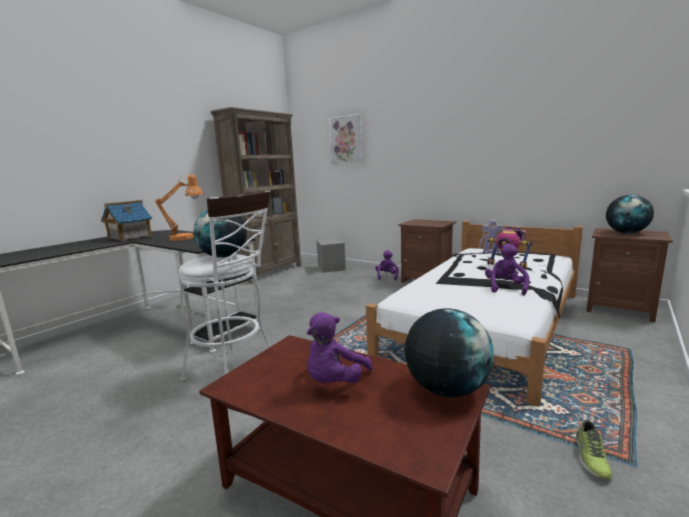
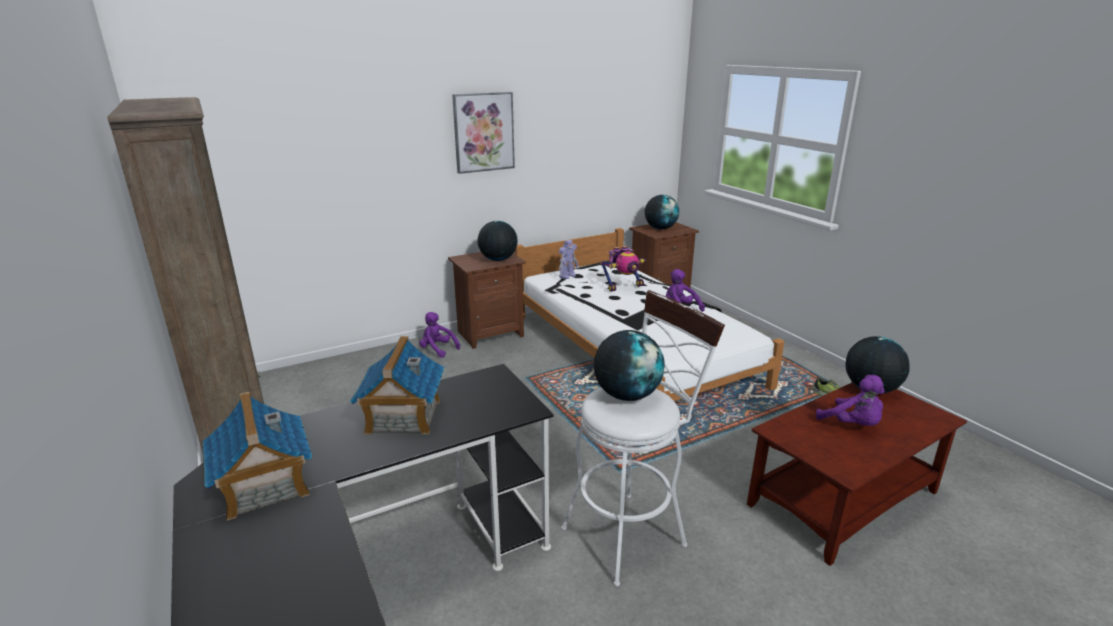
camera: 65 degrees left, 10 degrees up
(187, 238) = (403, 417): orange table lamp -> toy house
(332, 268) = (327, 373): grey storage box -> none
(347, 140) = (305, 143): picture -> picture (483, 132)
(431, 223) = (498, 259): none -> globe

